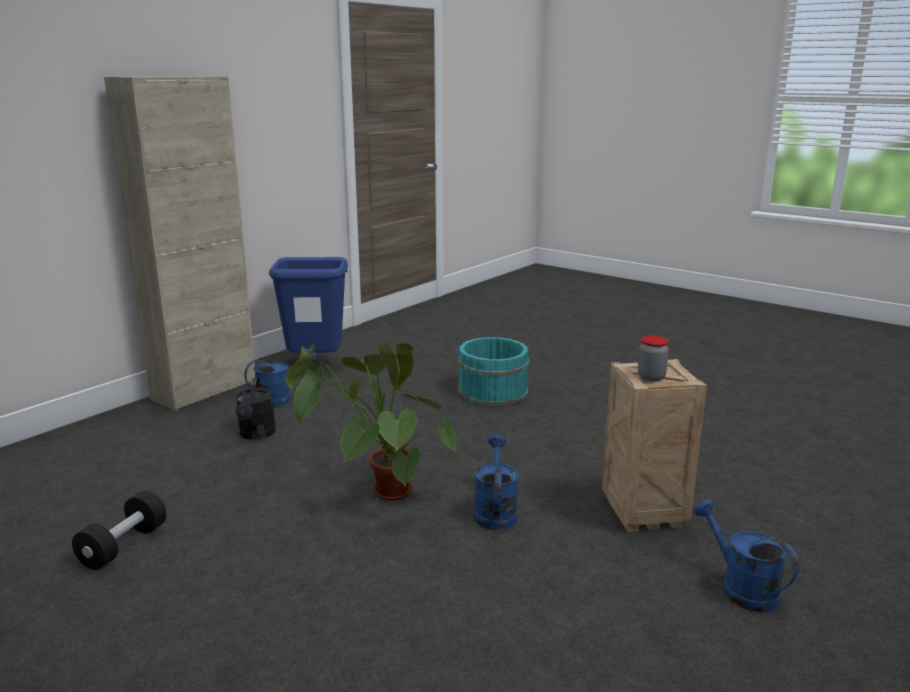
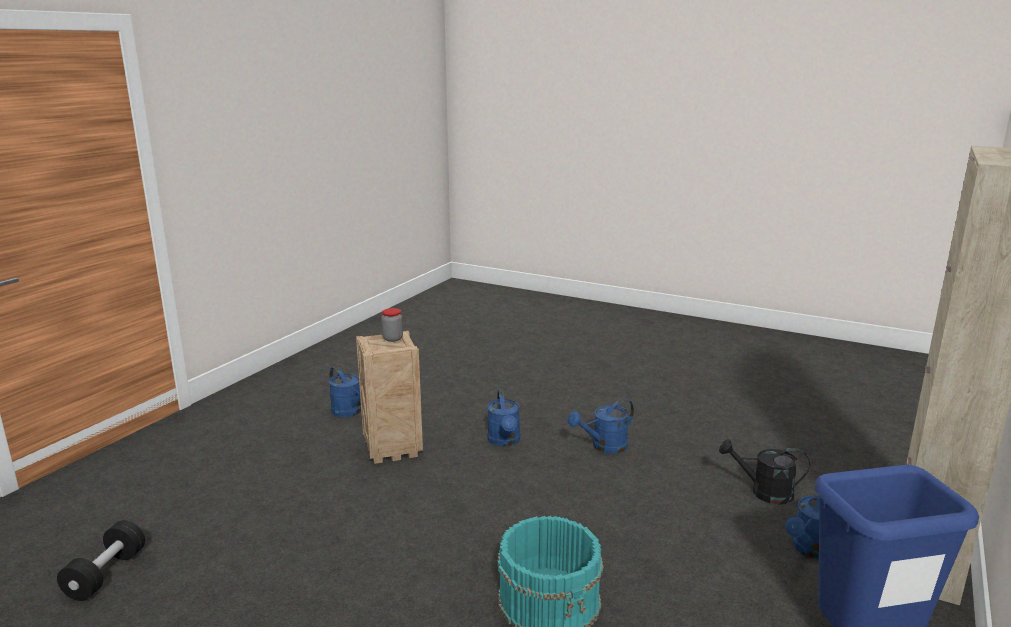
camera: 170 degrees right, 0 degrees up
(124, 546) = (728, 401): black dumbbell -> black dumbbell (106, 574)
(256, 434) = (764, 492): black watering can -> black watering can turned 60 degrees counterclockwise
(373, 492) = (604, 447): potted plant -> blue watering can

